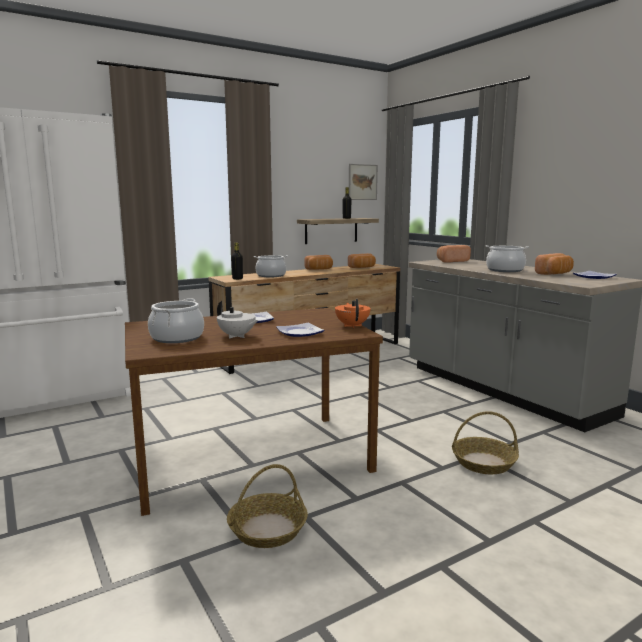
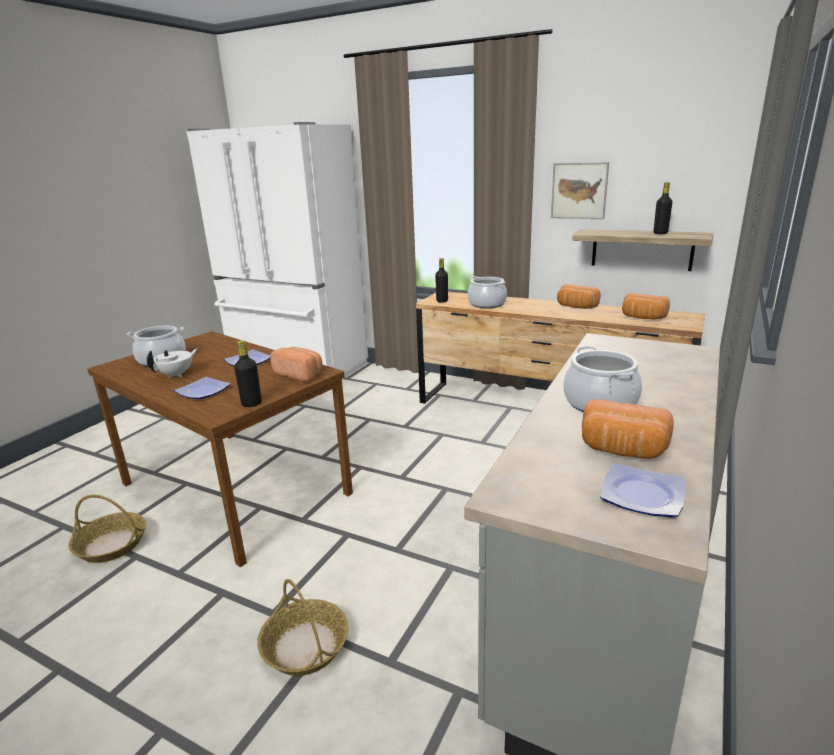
camera: 60 degrees right, 10 degrees up
(237, 336) = (177, 375): white teapot -> white teapot turned 150 degrees counterclockwise
(352, 326) = (251, 404): orange teapot -> black bottle
(362, 182) = (719, 170): picture -> picture (579, 191)
(451, 261) = (646, 352): bread -> bread (300, 374)

